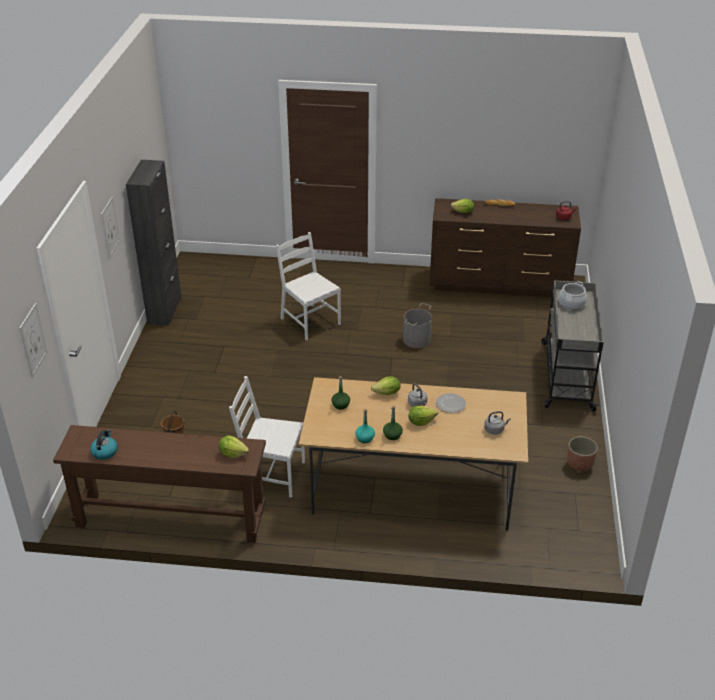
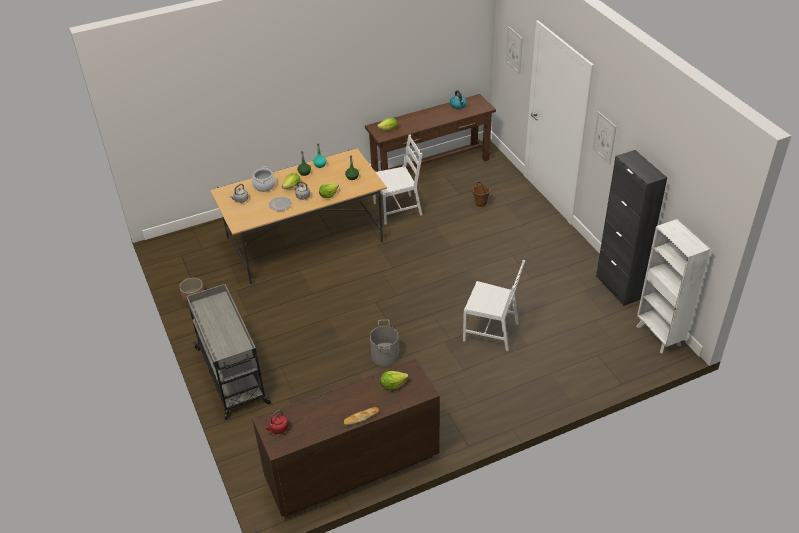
camera: 150 degrees right, 5 degrees up
(187, 270) = (659, 336): none -> white bookcase
(572, 303) = (231, 342): cooking pot -> cooking pot (264, 186)

